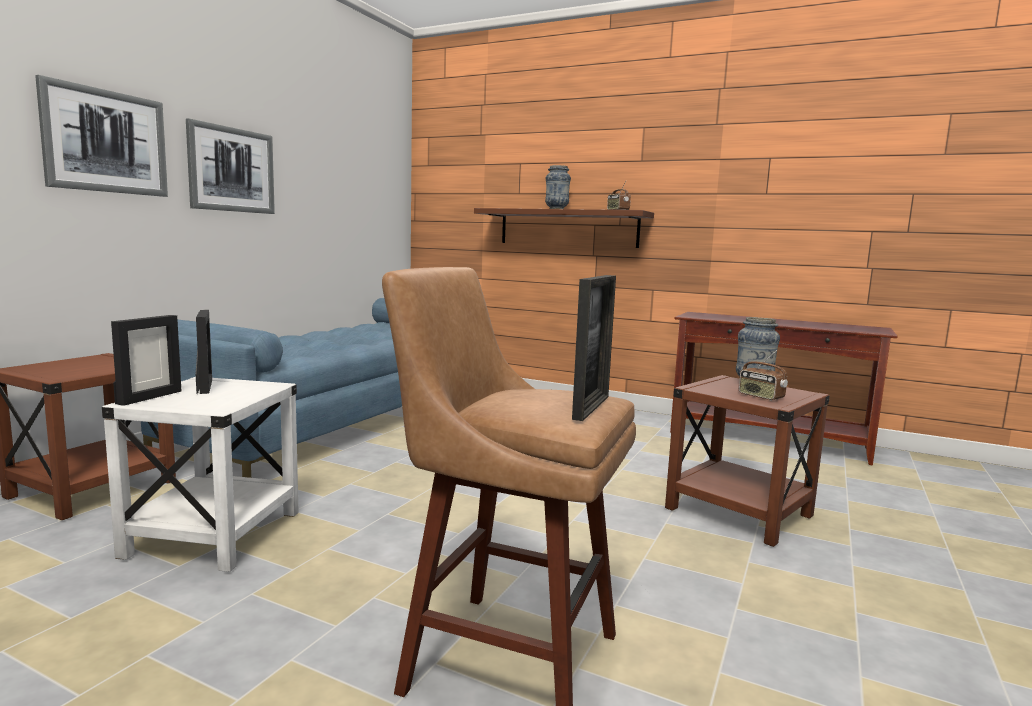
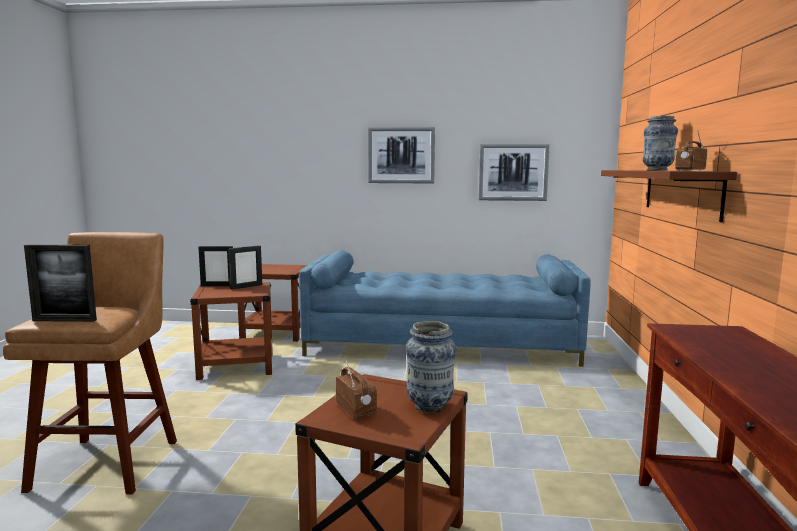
camera: 70 degrees right, 0 degrees up
(106, 141) = (319, 149): picture -> picture (513, 172)
(215, 534) = (237, 366): white side table -> brown side table
(760, 397) = (356, 410): radio -> radio turned 120 degrees clockwise

